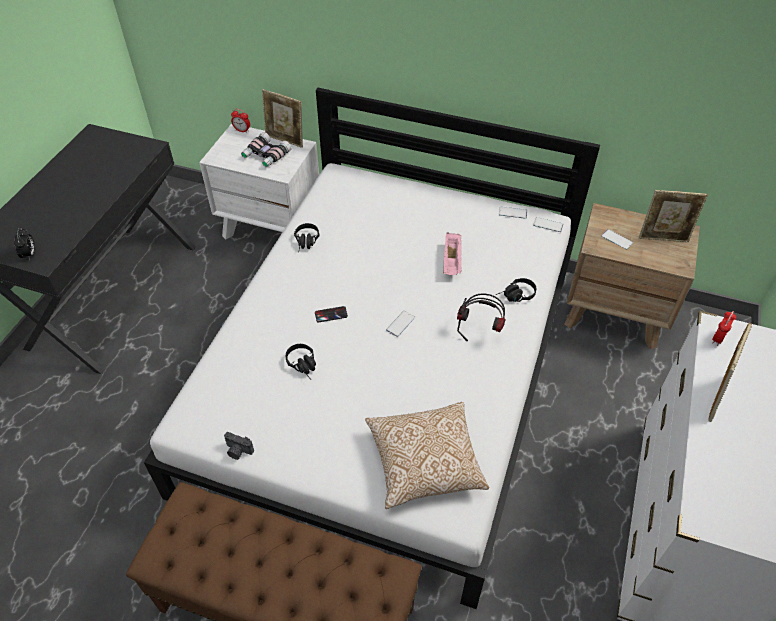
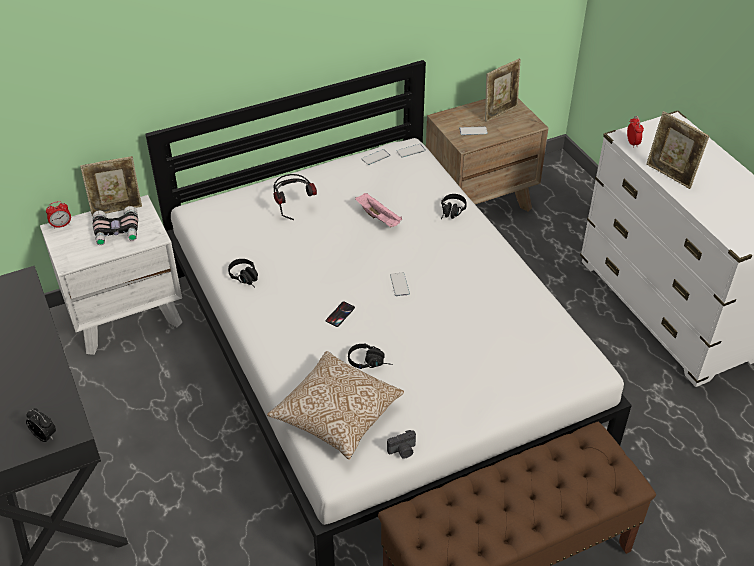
camera: 45 degrees left, 5 degrees down
(425, 462) = (532, 357): pillow -> pillow (337, 415)
(481, 328) = (456, 249): headphones -> headphones (294, 206)
(716, 395) = (670, 175): picture frame -> picture frame turned 150 degrees clockwise

